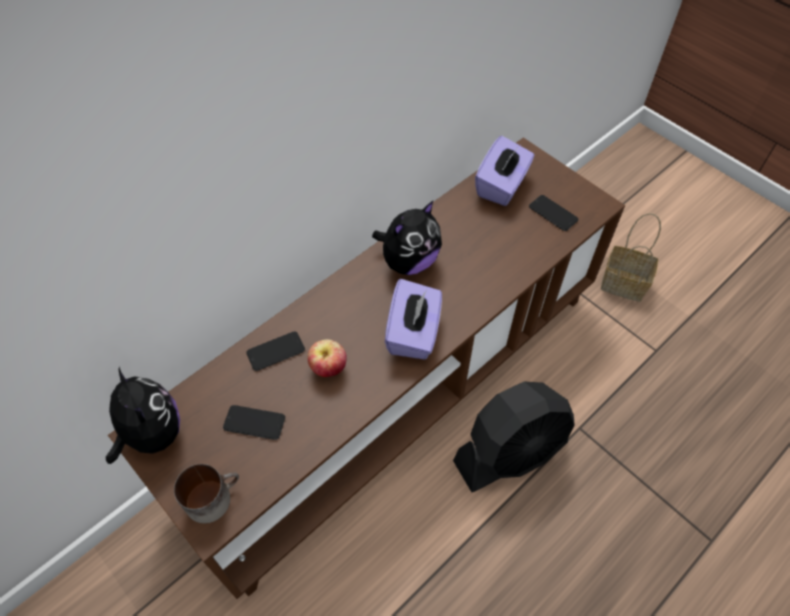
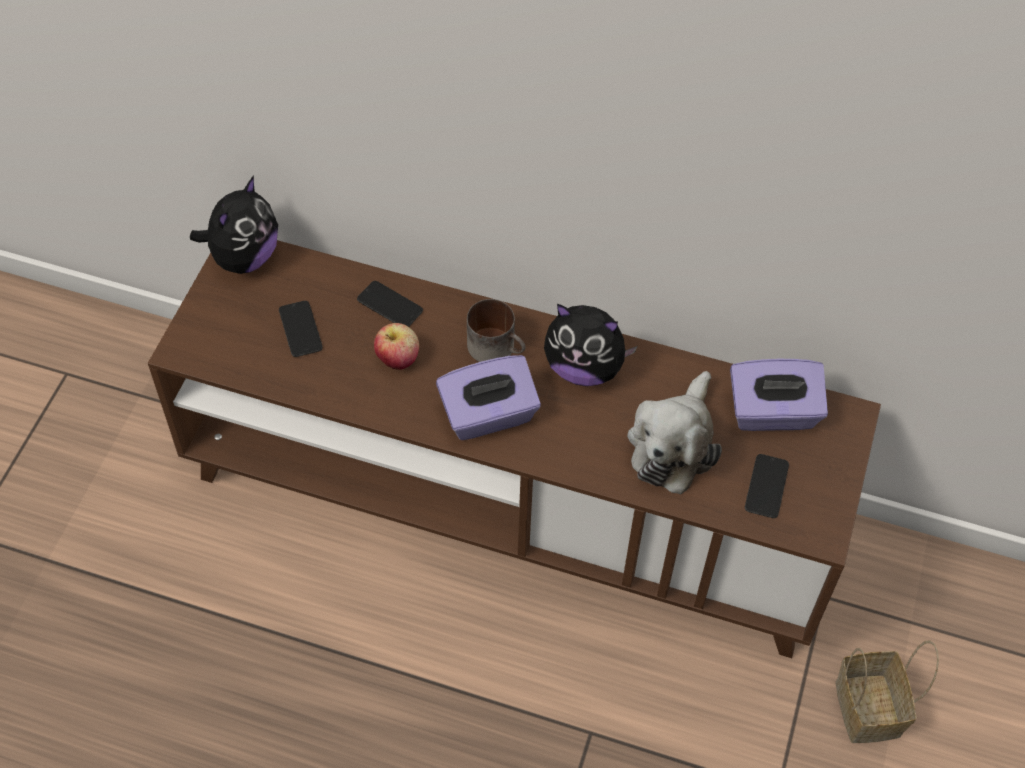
camera: 60 degrees right, 0 degrees up
(213, 496) = (210, 337): mug -> mug (497, 347)
(497, 243) = (673, 444): none -> plush toy
(511, 452) = (507, 664): black fan -> none

